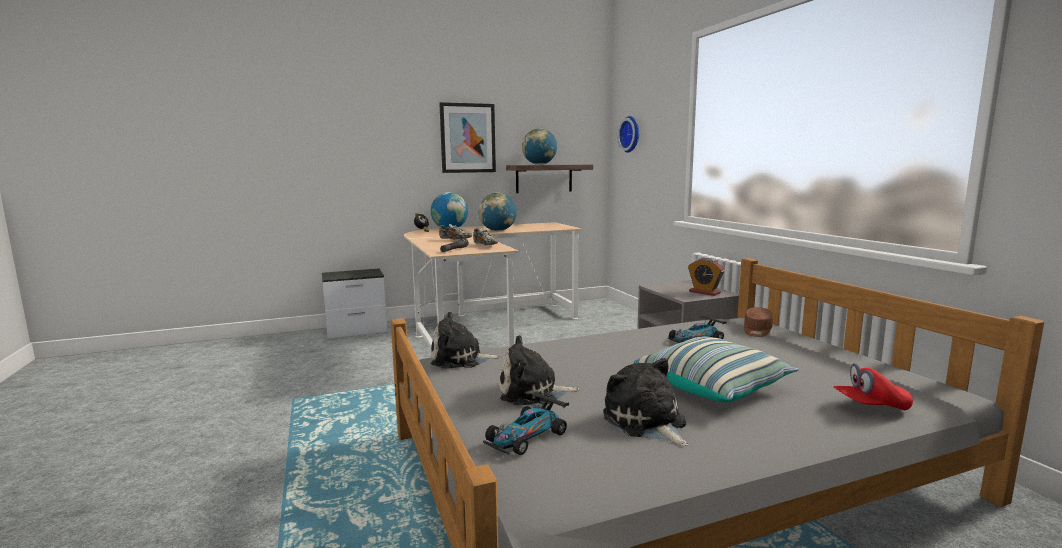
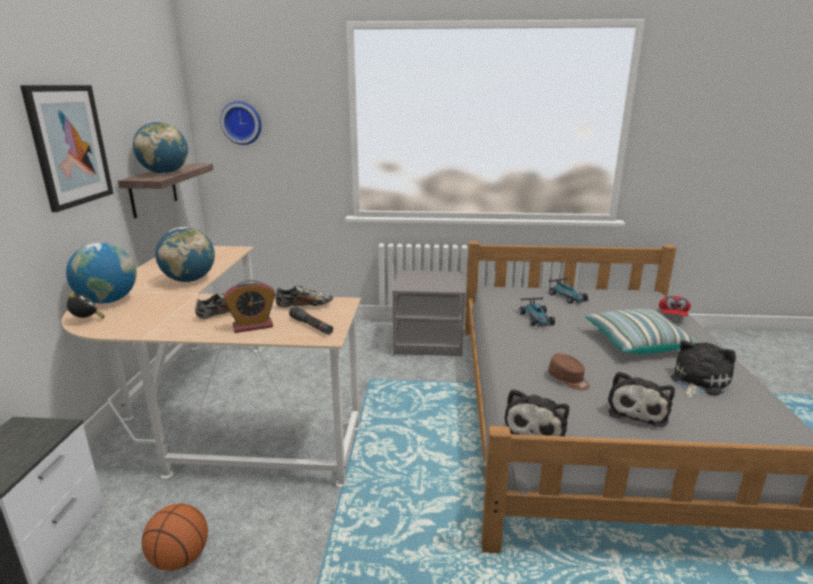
camera: 65 degrees left, 10 degrees up
(356, 357) = (180, 559): none -> basketball
(526, 436) = (724, 432): toy car -> toy car (568, 297)
(646, 422) = (697, 382): plush toy -> plush toy turned 135 degrees clockwise
(704, 292) = (444, 278): alarm clock -> alarm clock (253, 326)
(757, 330) = (527, 295): brown cap -> brown cap (568, 380)

